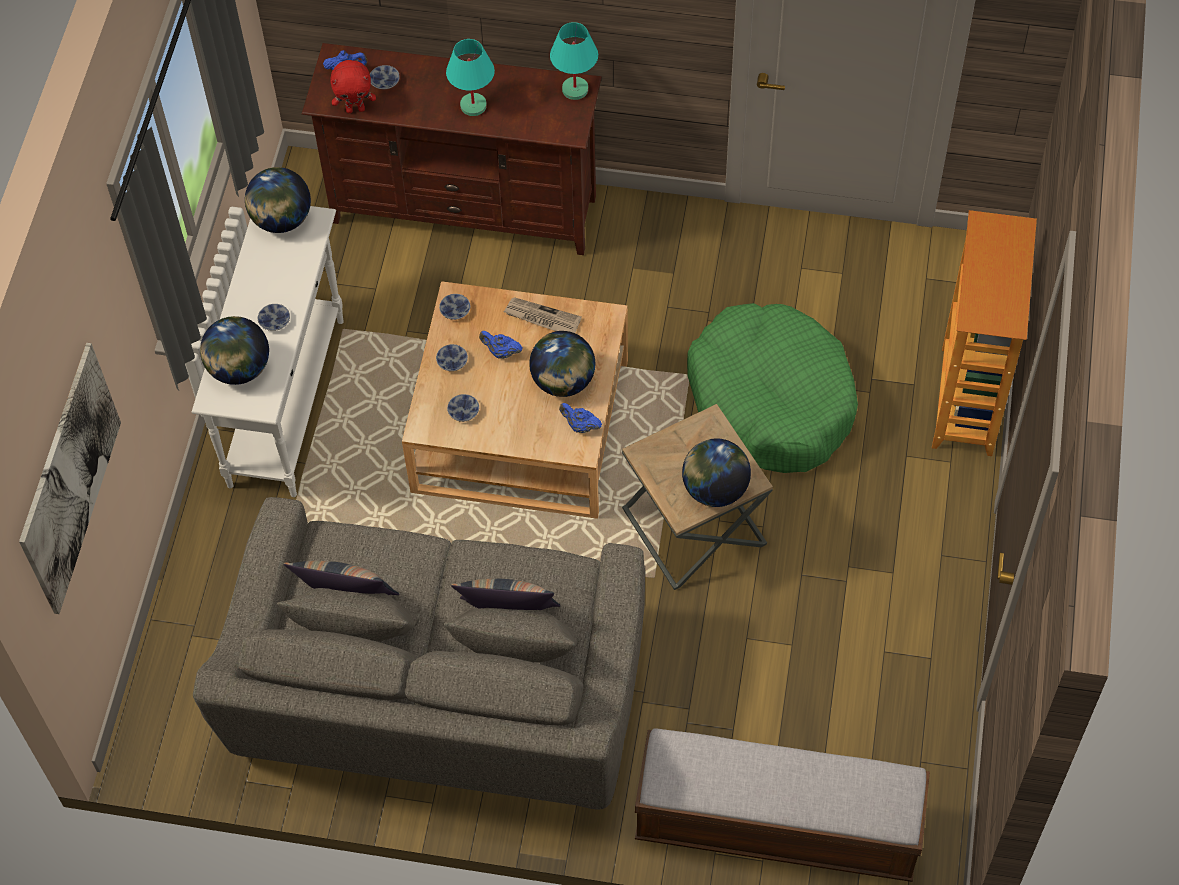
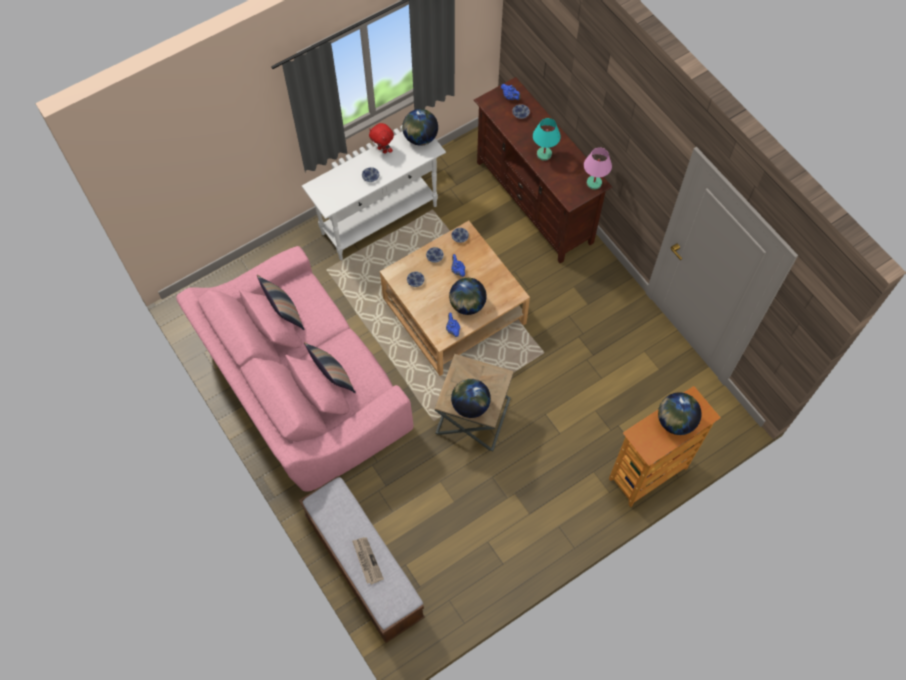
camera: 45 degrees right, 5 degrees up
(70, 478) = (190, 165): picture -> none
(239, 369) = (336, 184): globe -> globe (675, 421)
(355, 109) = (496, 115): red plush toy -> red plush toy (383, 150)
(439, 694) = (303, 386): grey sofa -> pink sofa
(541, 318) = (489, 271): newspaper -> newspaper (367, 560)
(575, 89) = (594, 183): turquoise table lamp -> pink table lamp
(771, 399) = (565, 394): green dog bed -> none

